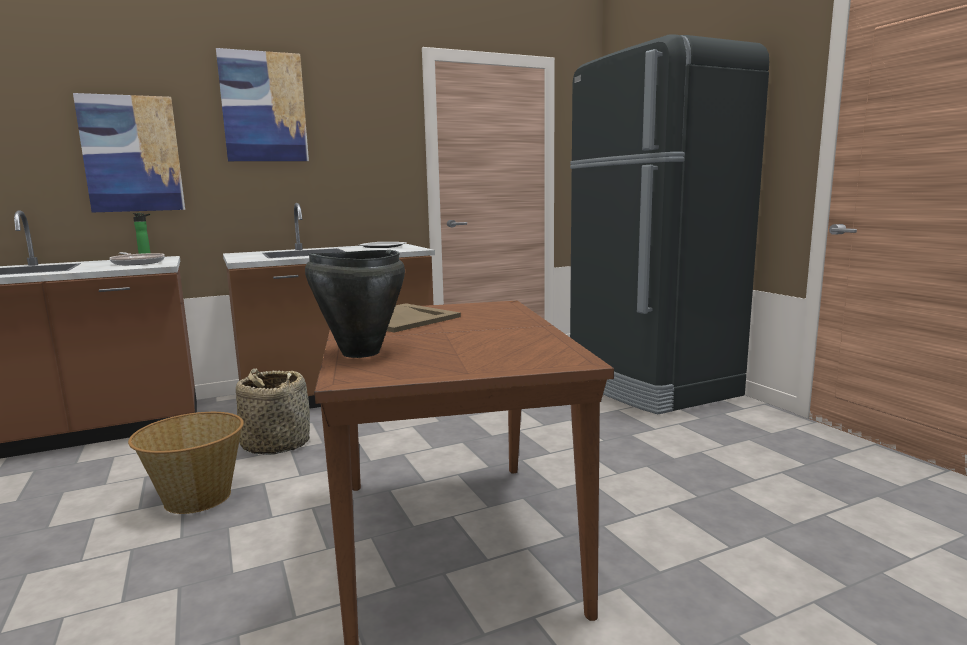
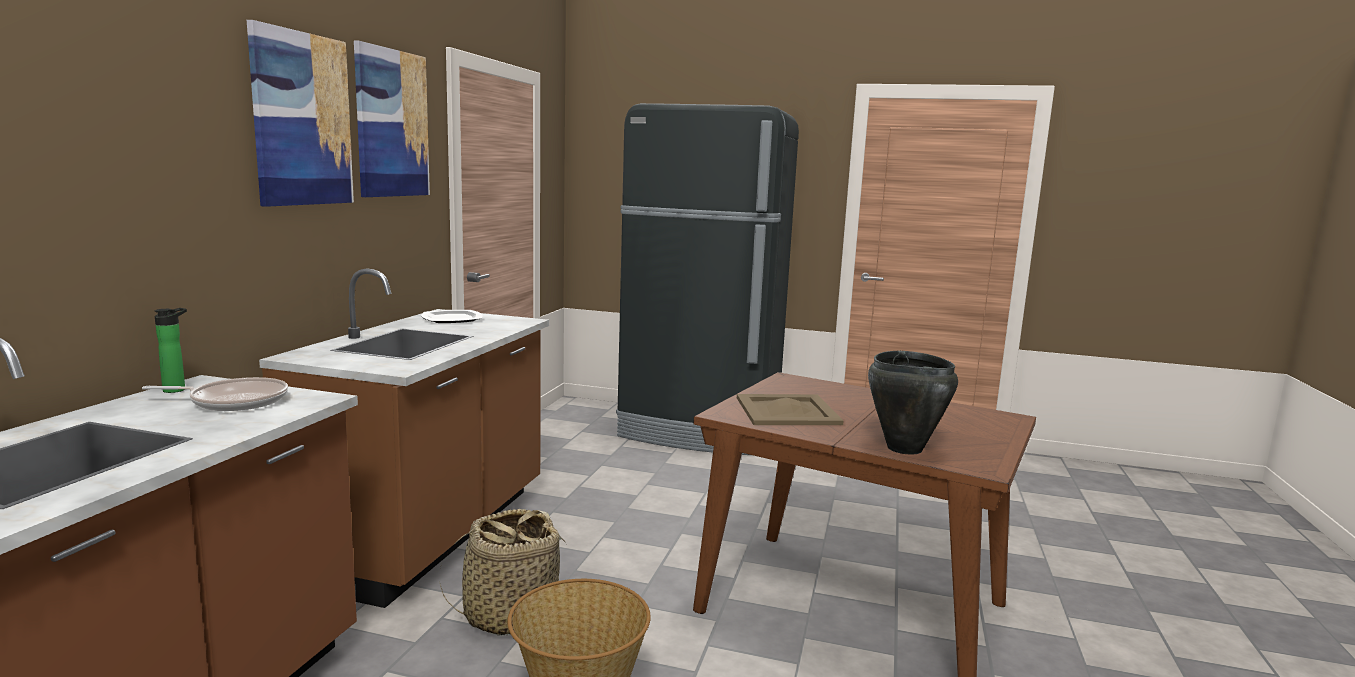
camera: 50 degrees left, 0 degrees up
(132, 154) = (129, 199): picture -> picture (392, 124)

